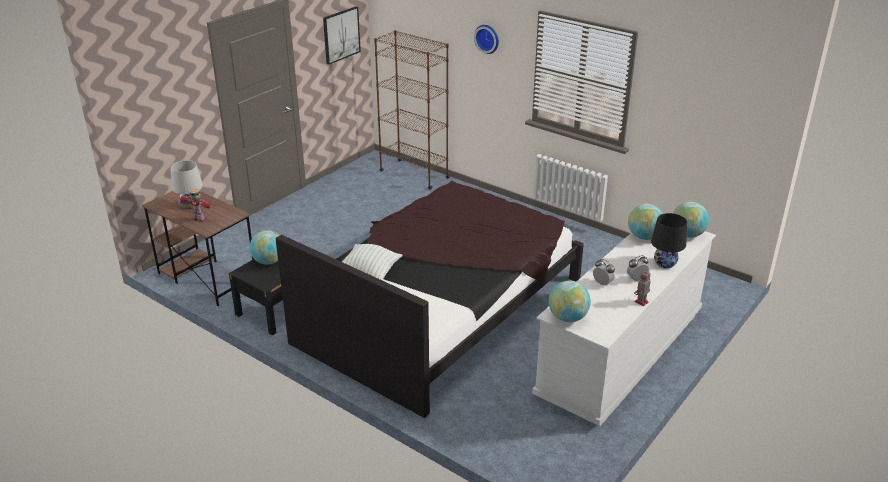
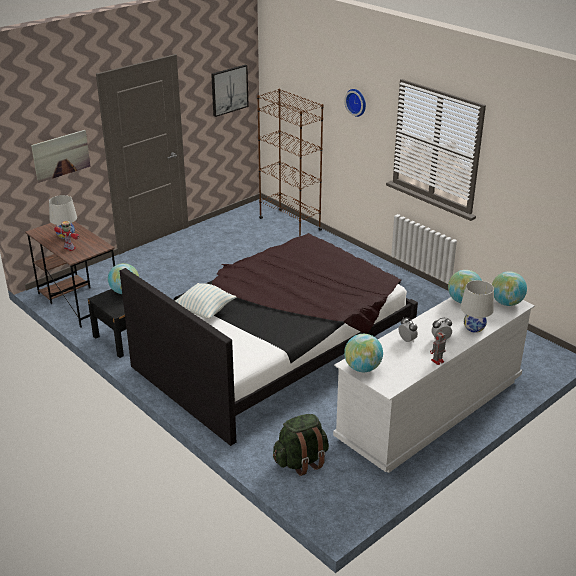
camera: 10 degrees right, 0 degrees up
(174, 116) = (61, 155): none -> picture
(505, 425) = (301, 461): none -> green backpack
(665, 263) = (474, 327): black table lamp -> white table lamp

